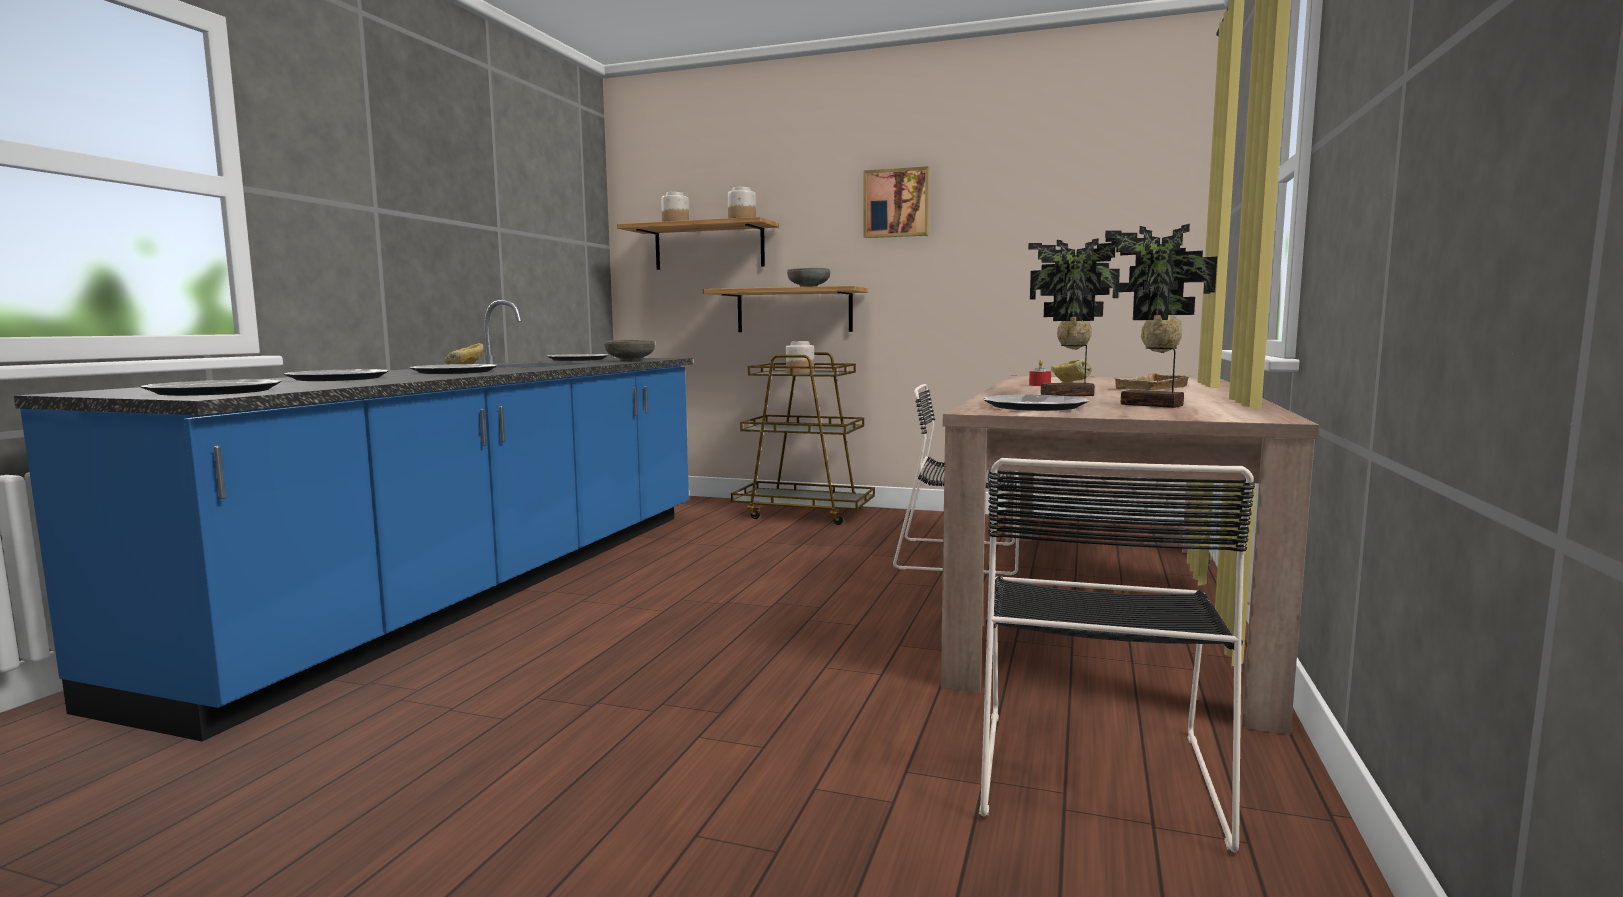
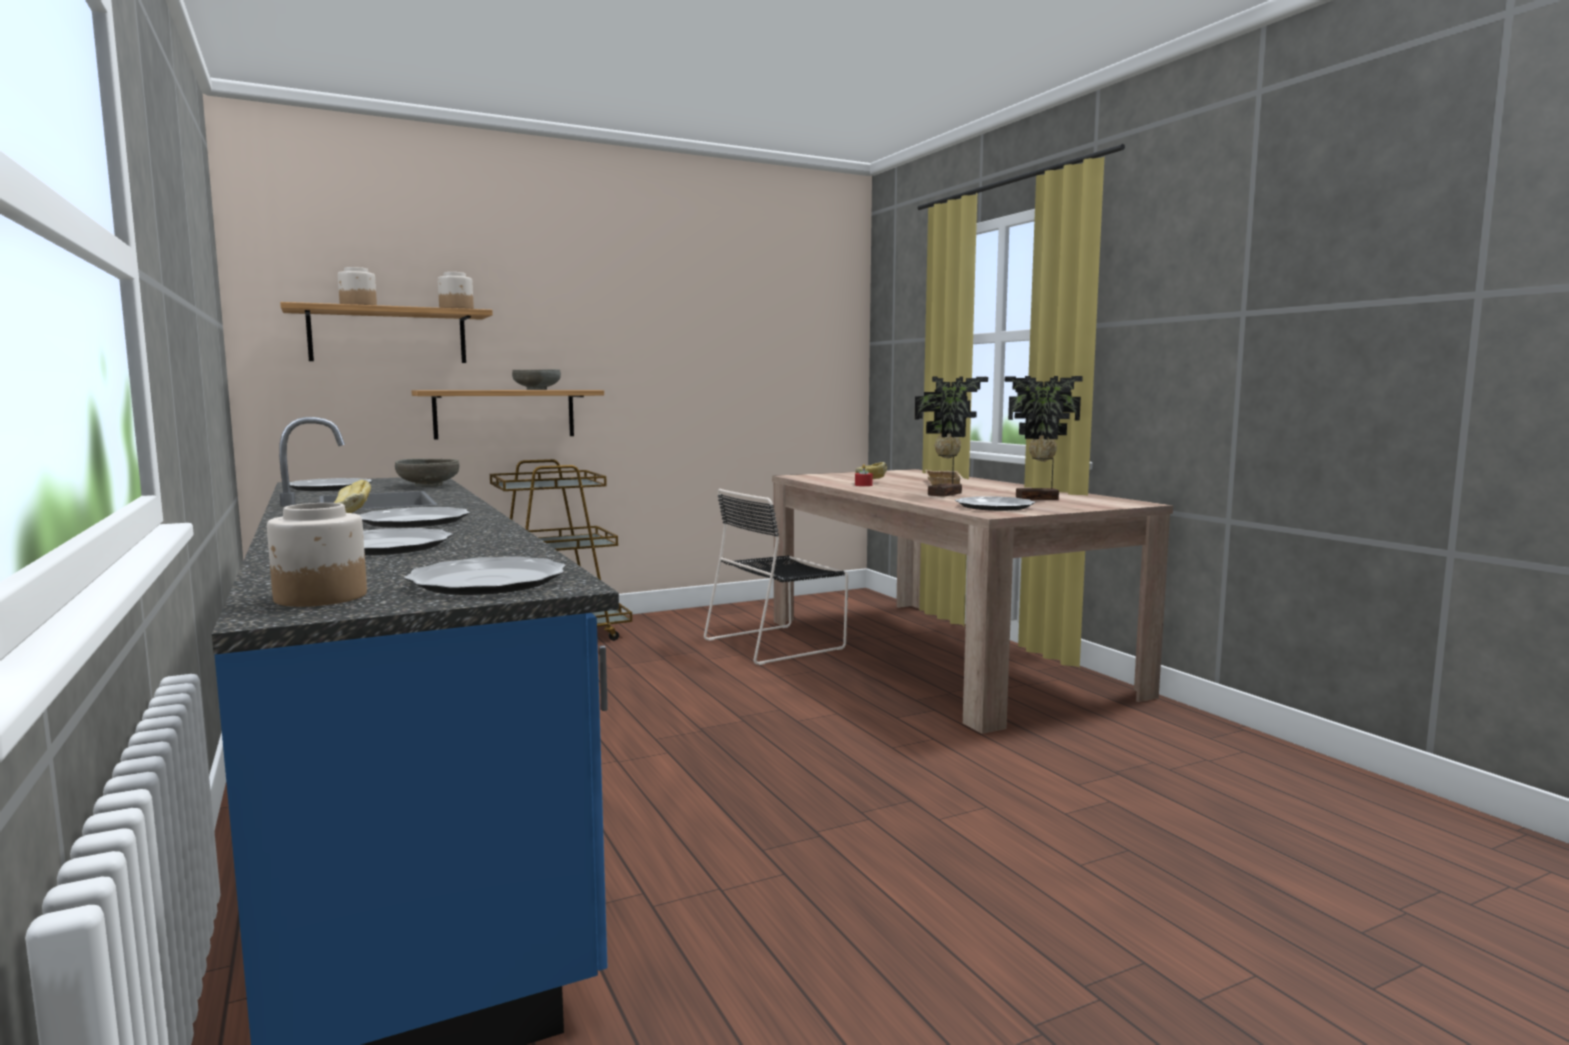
camera: 45 degrees left, 0 degrees up
(799, 372) = (546, 484): jar -> jar (320, 597)
(897, 203) = (615, 304): picture -> none
(1095, 767) = (1136, 745): black chair -> none

